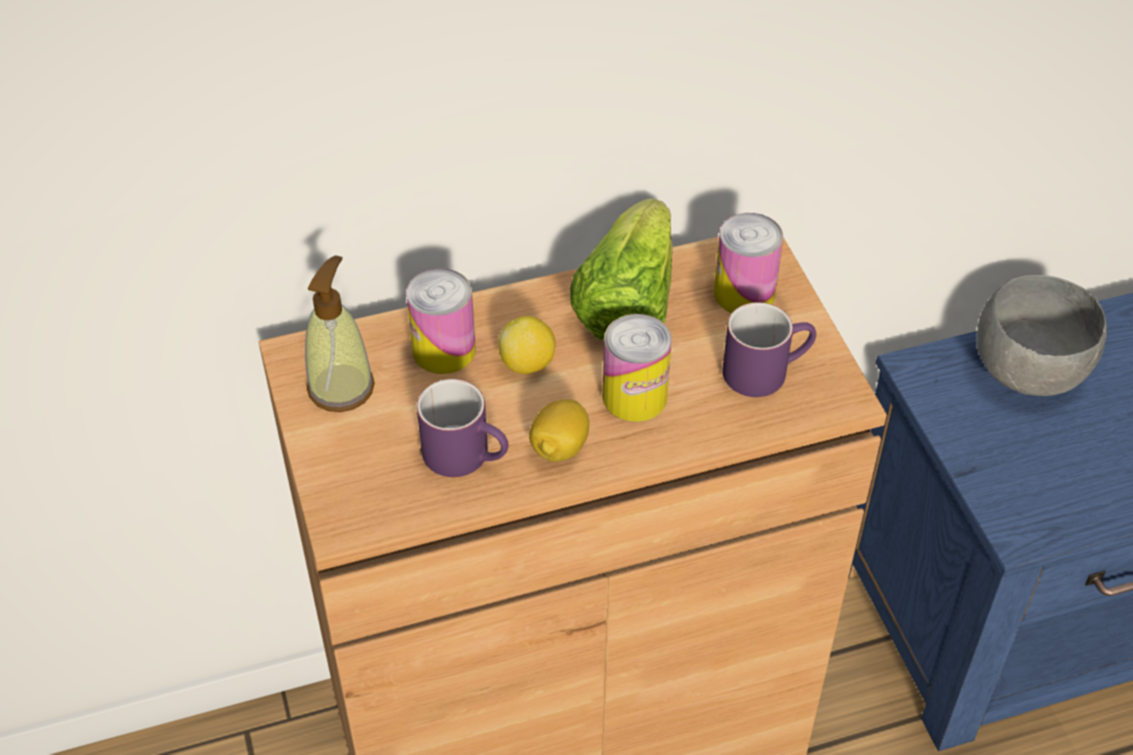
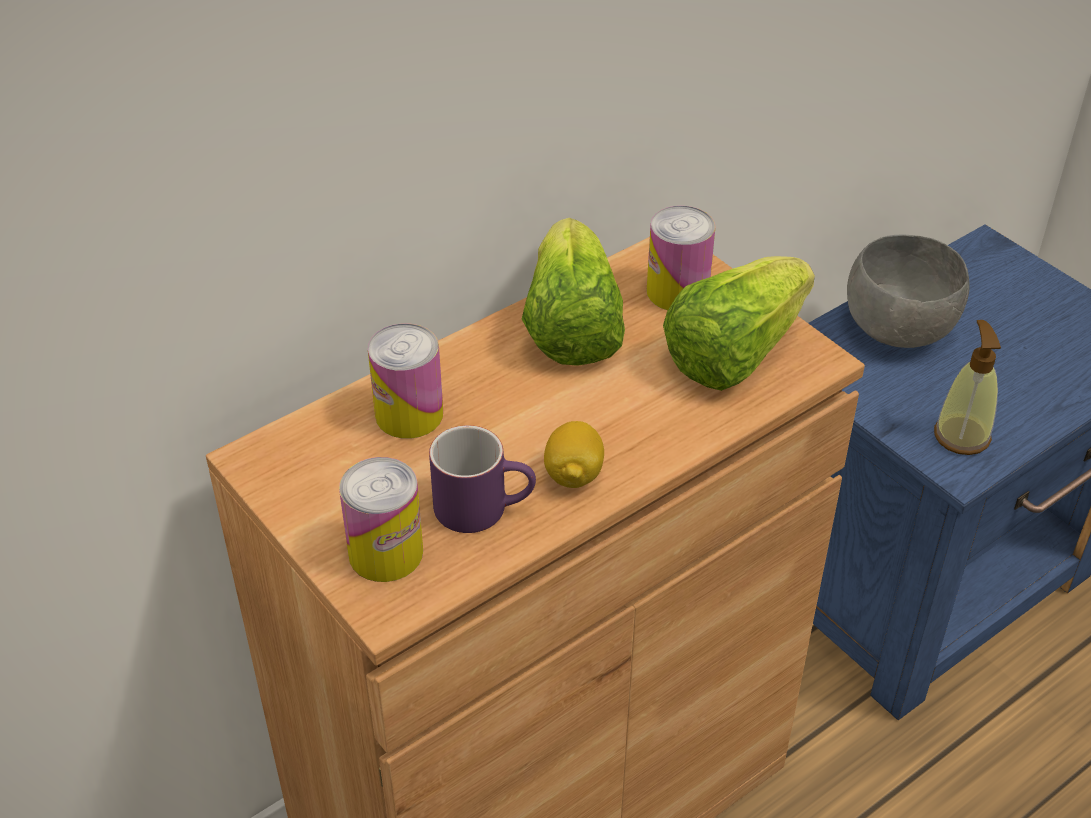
camera: 20 degrees left, 5 degrees down
(341, 387) = (318, 476): soap dispenser -> soap dispenser (961, 435)
(527, 364) = (501, 406): lemon -> none
(634, 396) = (622, 408): can -> can (385, 553)
(765, 369) = (734, 353): purple mug -> lettuce

